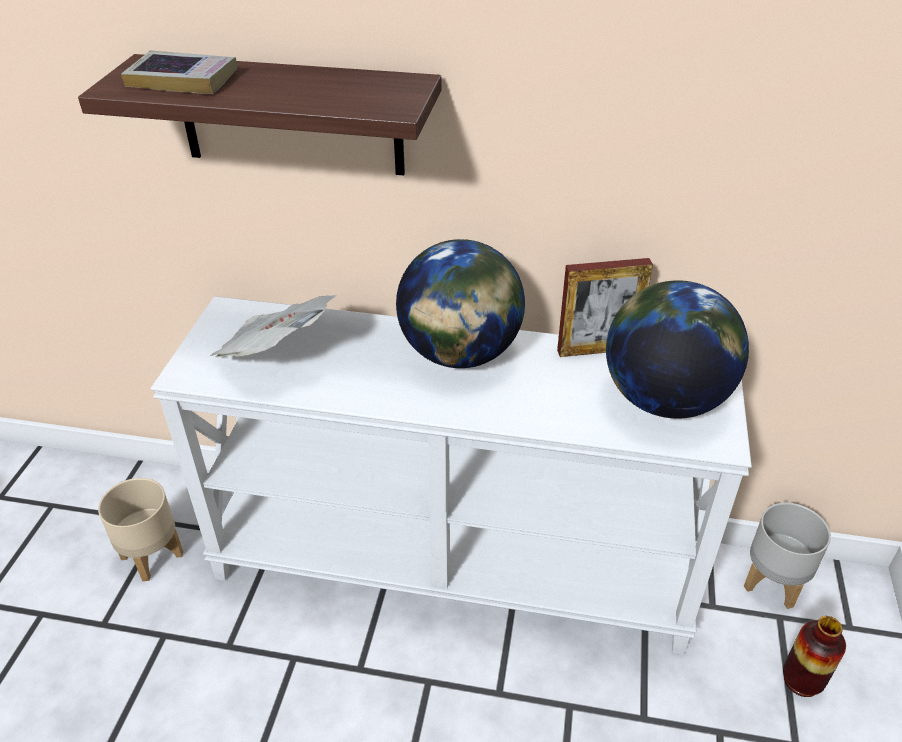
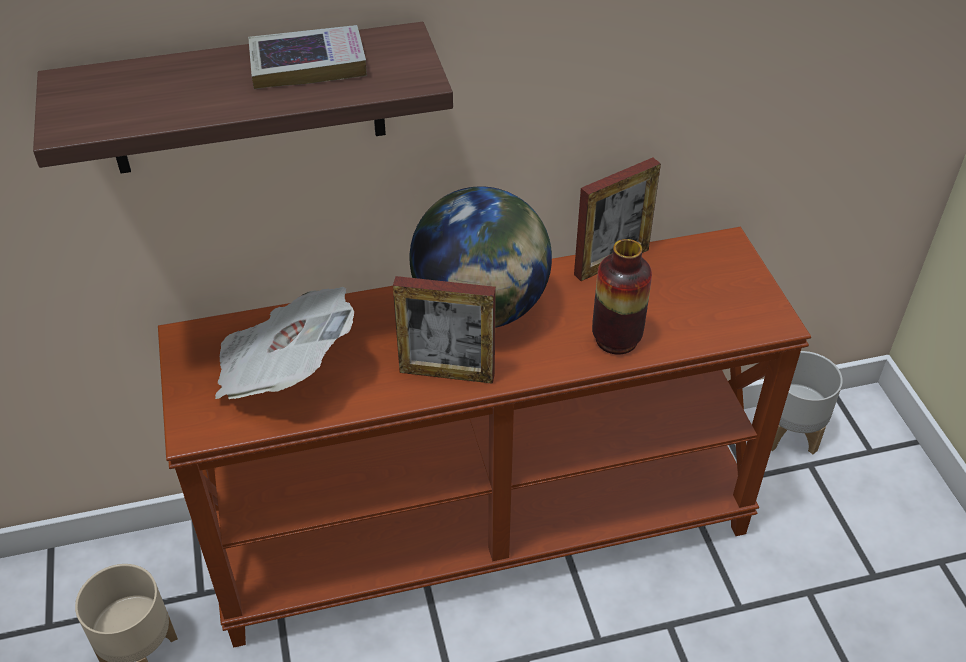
camera: 25 degrees left, 5 degrees up
(182, 80) = (141, 96): book -> book (308, 65)
(398, 393) = (447, 373): none -> picture frame
(453, 561) = (483, 527): white console table -> brown console table
(664, 399) = (702, 295): globe -> none
(801, 681) = (854, 517): vase -> vase (616, 339)

